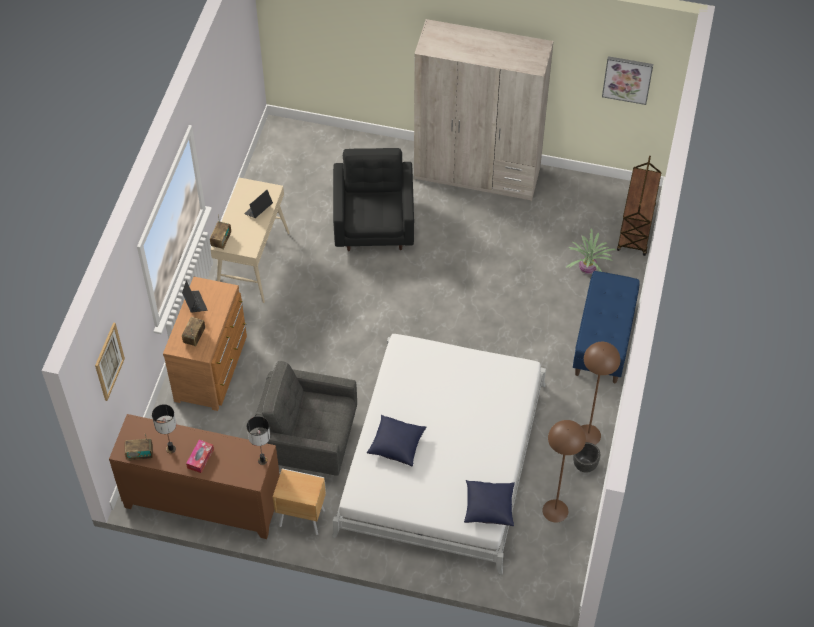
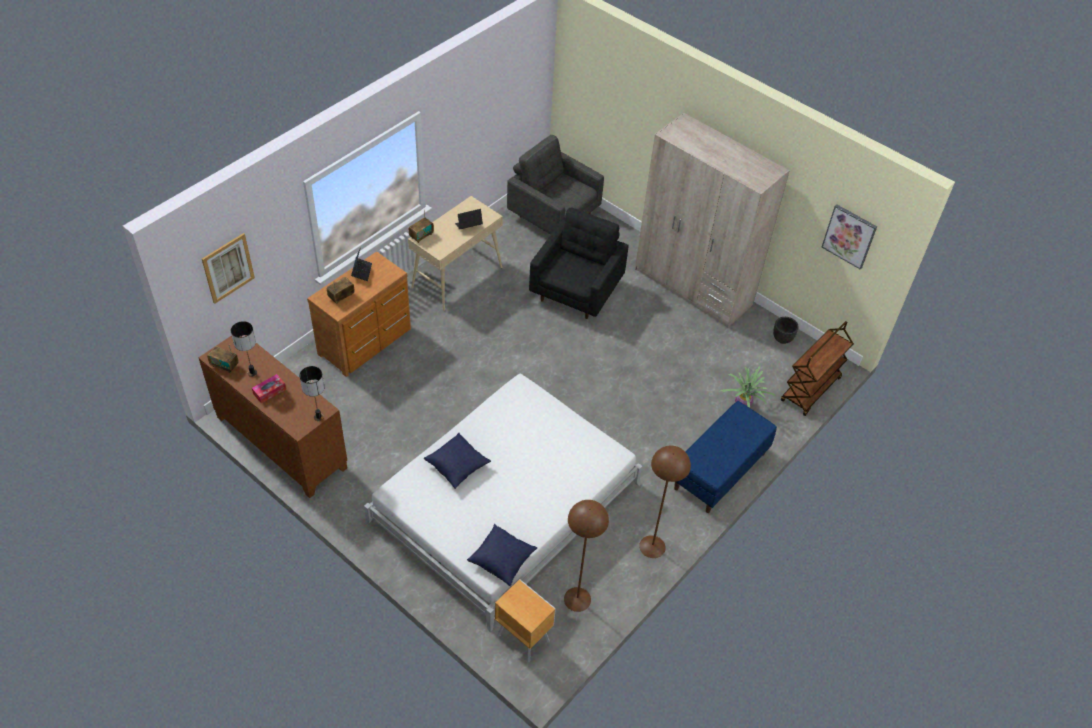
camera: 25 degrees right, 5 degrees down
(301, 517) = (350, 494): brown nightstand -> brown nightstand (523, 637)
(308, 439) = (402, 434): grey armchair -> grey armchair (553, 215)
(584, 465) = (631, 572): black planter -> black planter (782, 339)

